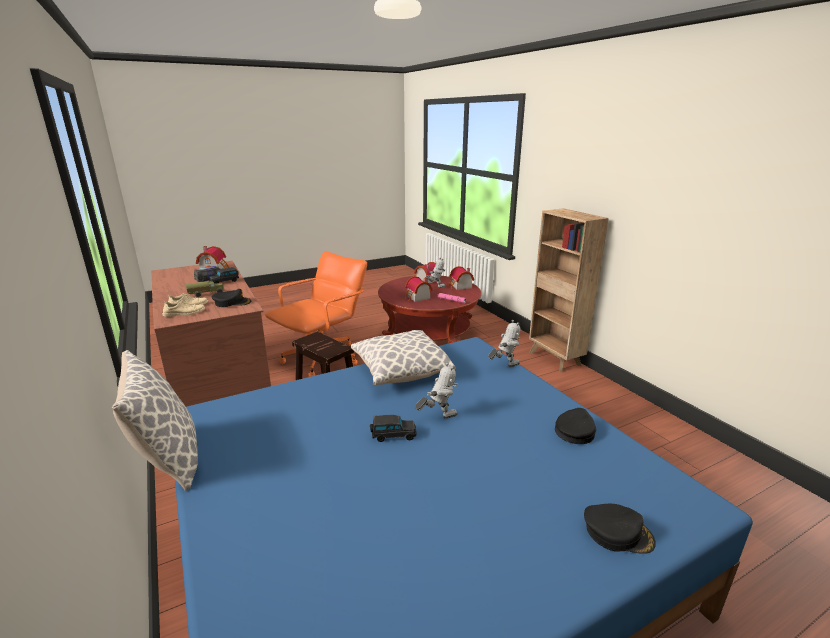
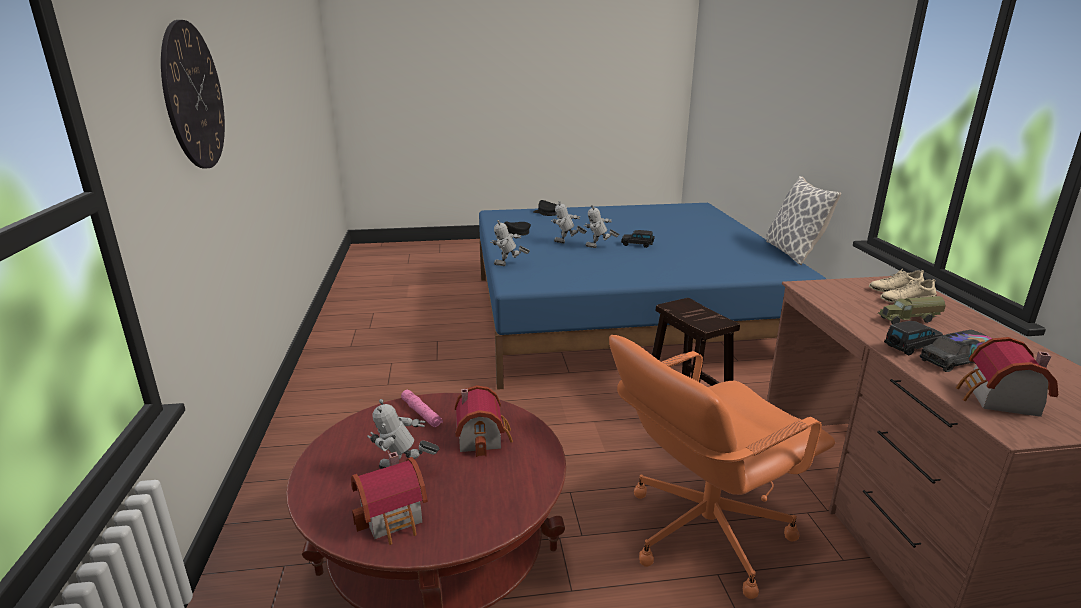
camera: 160 degrees left, 0 degrees up
(232, 302) = (841, 297): black cap -> none
(401, 371) = (612, 274): pillow -> none
(460, 286) = (342, 461): toy house -> none
(484, 418) = (567, 243): none -> toy robot
(555, 359) = (296, 431): brown bookcase -> none
(591, 163) = (193, 96): none -> wall clock

